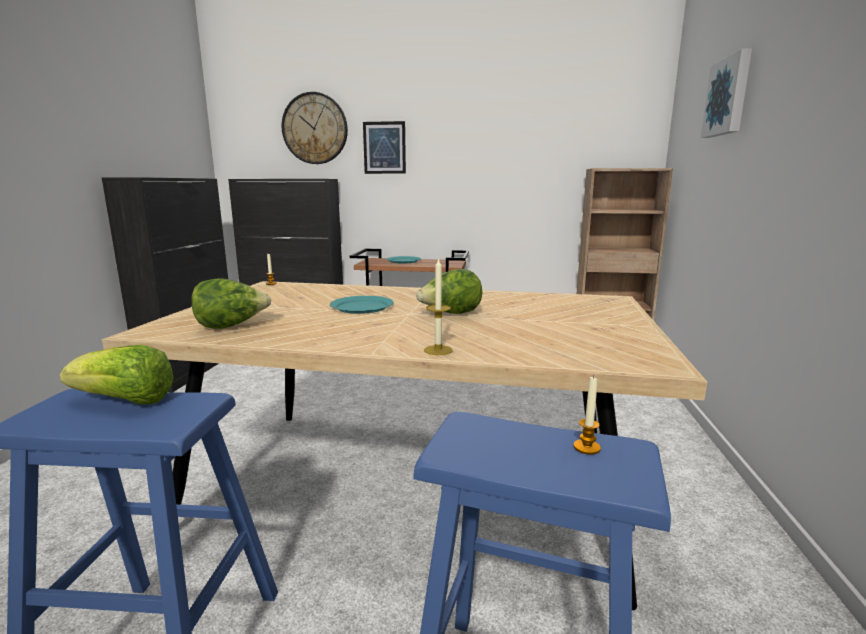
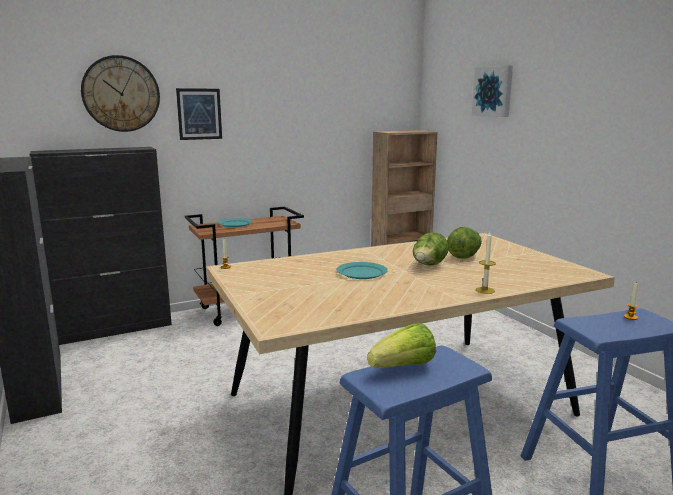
camera: 35 degrees left, 0 degrees up
(231, 326) = (322, 307): lettuce -> lettuce (464, 256)

